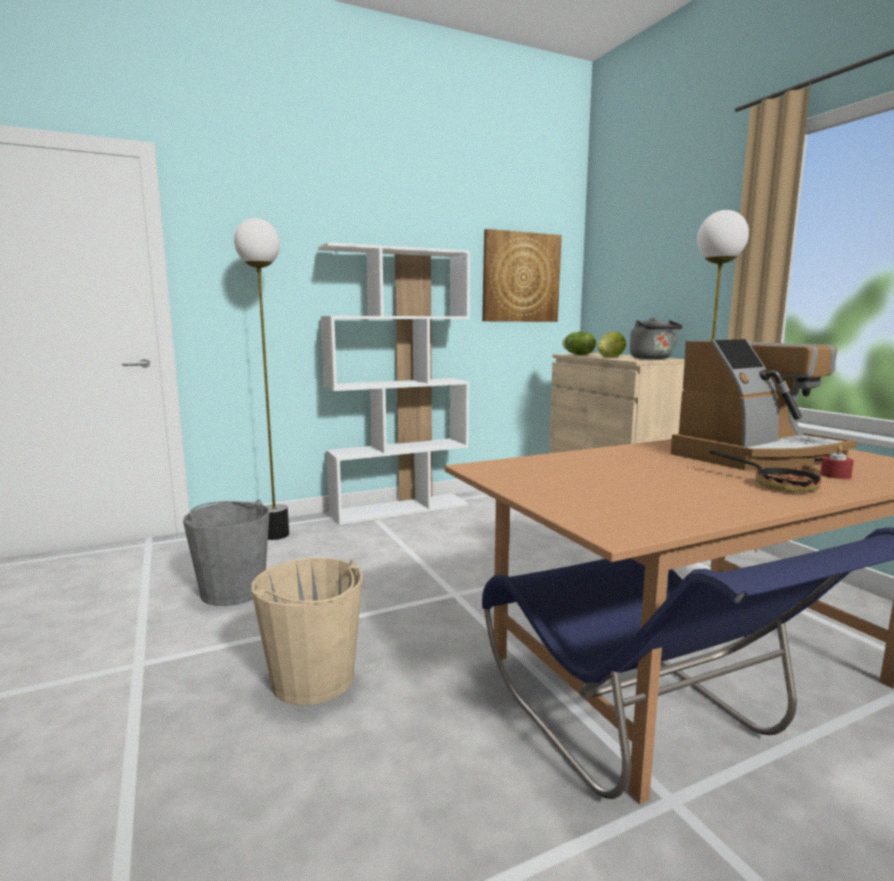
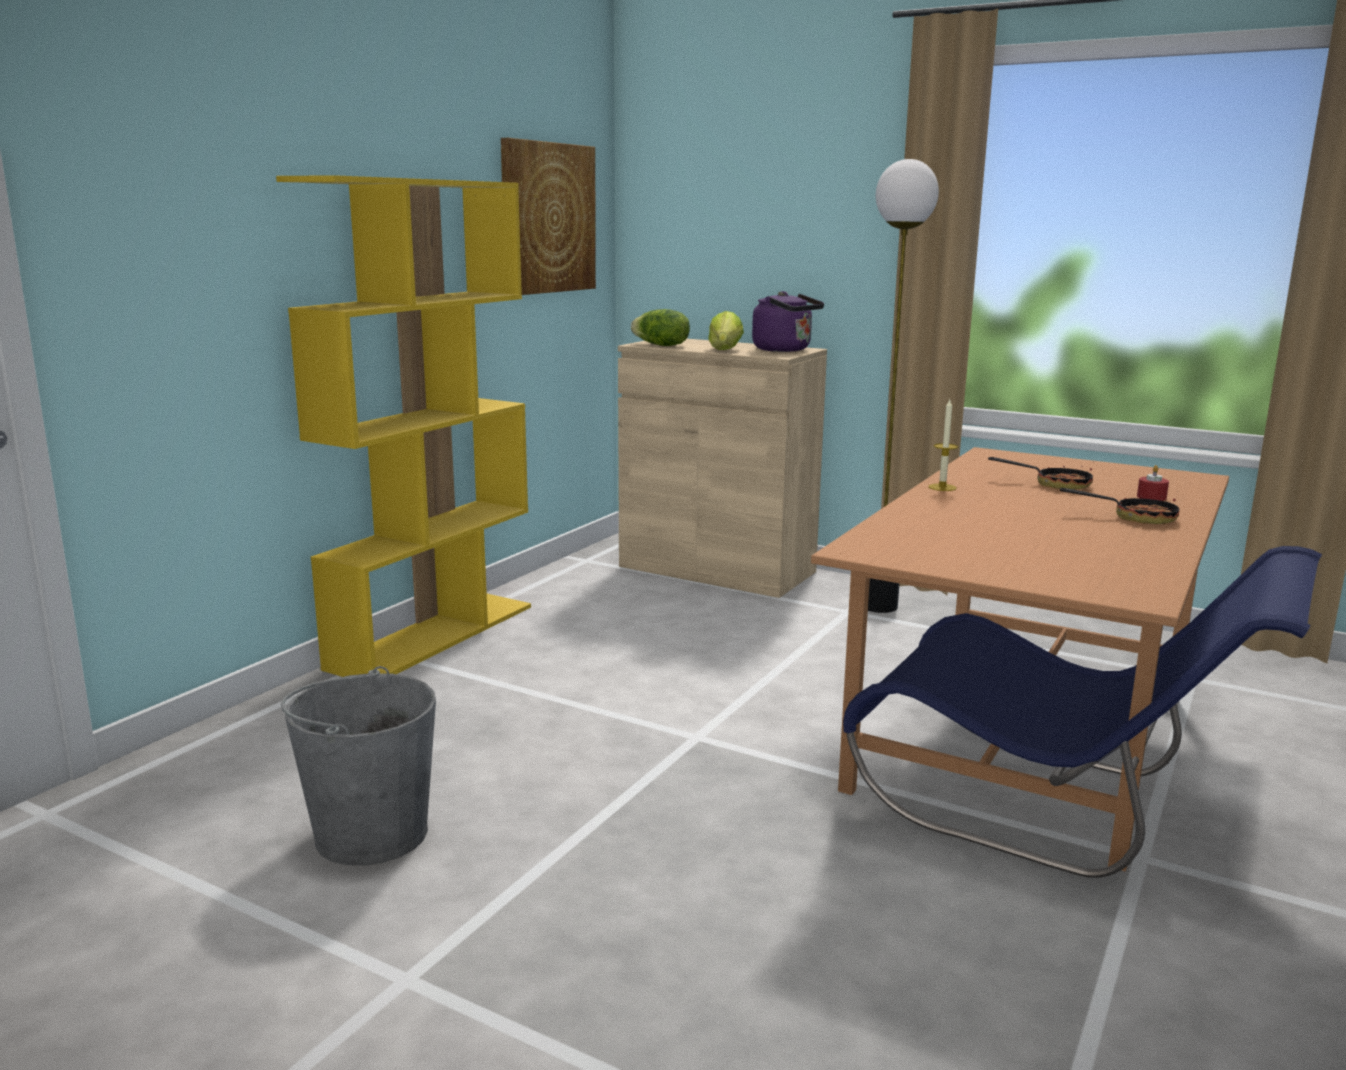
camera: 35 degrees left, 5 degrees up
(275, 534) = (286, 730): floor lamp -> none
(313, 679) = (684, 895): beige bucket -> none
(400, 508) = (433, 635): white bookcase -> yellow bookcase
(649, 446) = (942, 487): none -> candle
(652, 358) = (785, 350): grey kettle -> purple kettle
(756, 456) = (1054, 484): coffee machine -> frying pan

